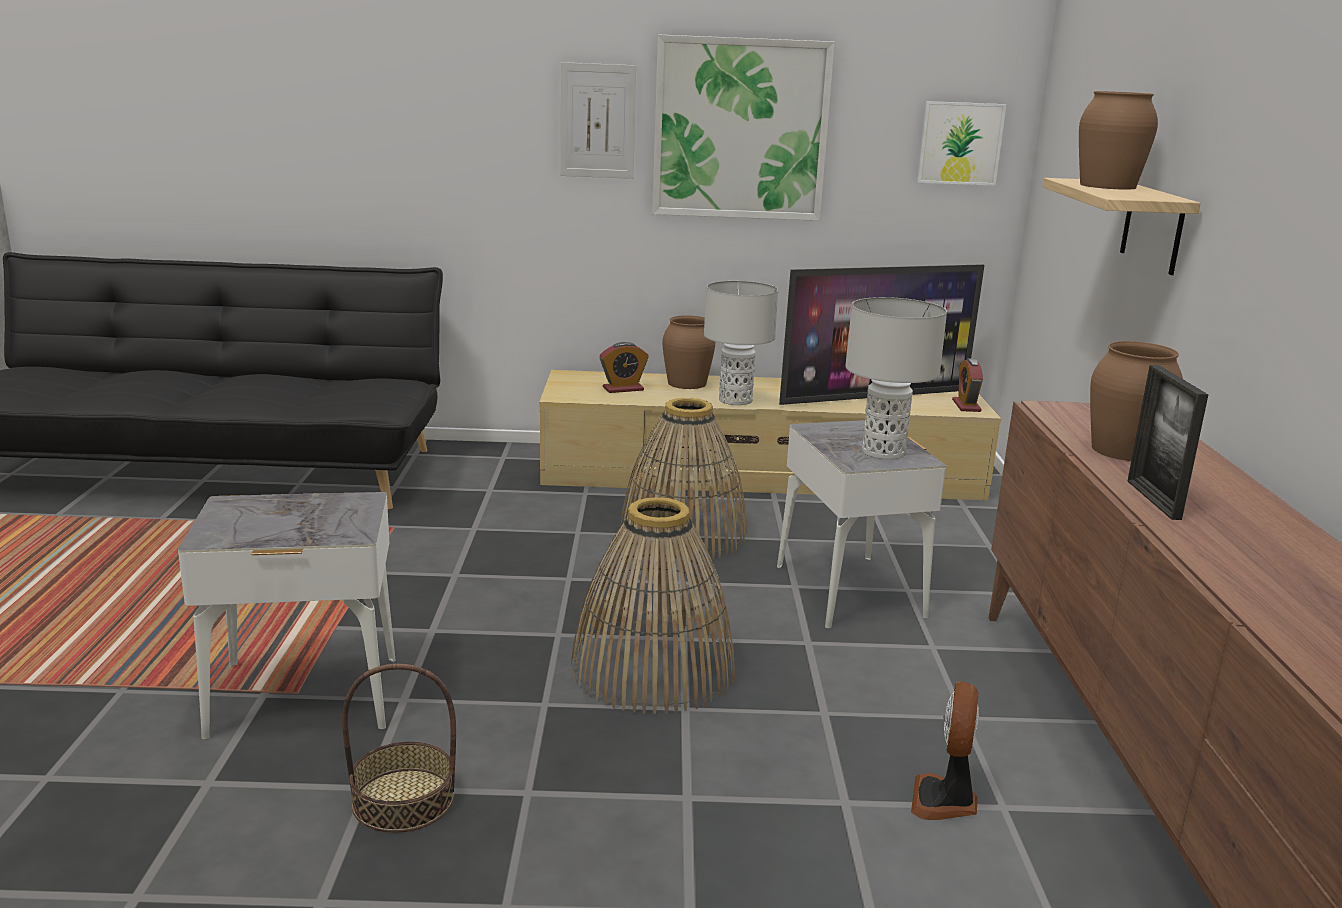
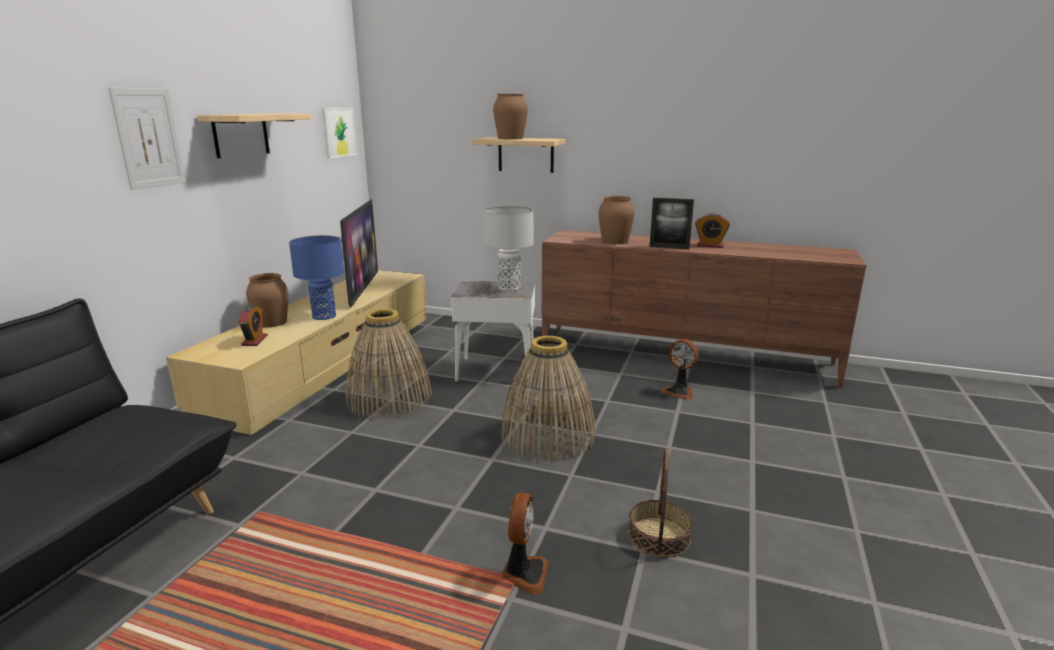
camera: 70 degrees left, 0 degrees up
(307, 697) = (524, 573): side table -> fan
(736, 400) = (324, 316): white table lamp -> blue table lamp
(740, 129) = (241, 135): picture -> shelf
(966, 406) = (400, 276): alarm clock -> alarm clock (710, 245)

